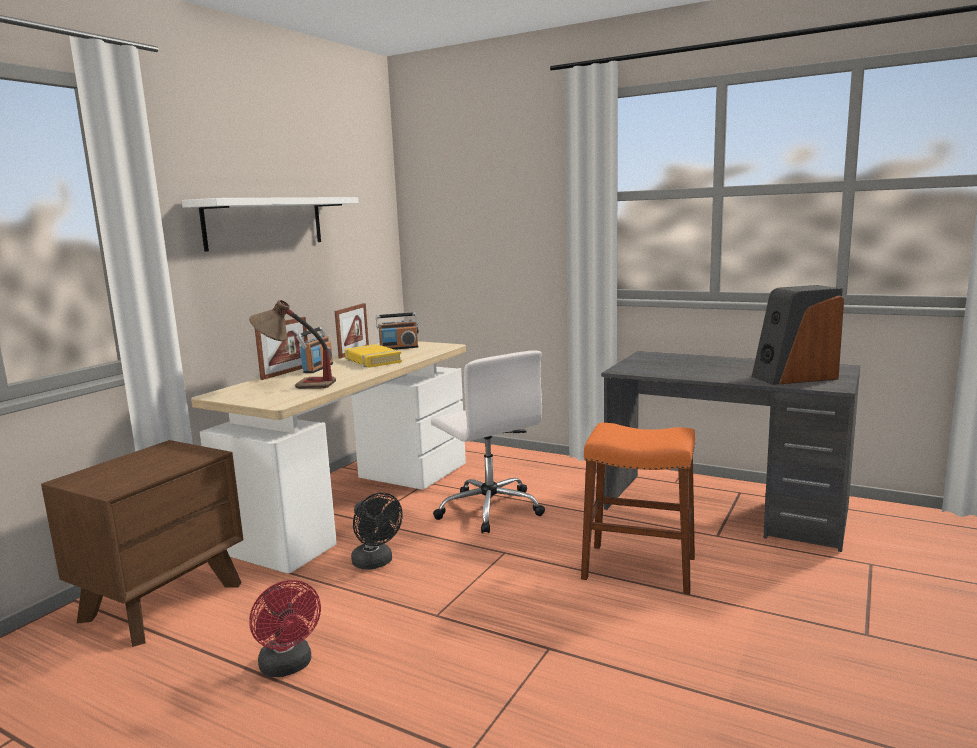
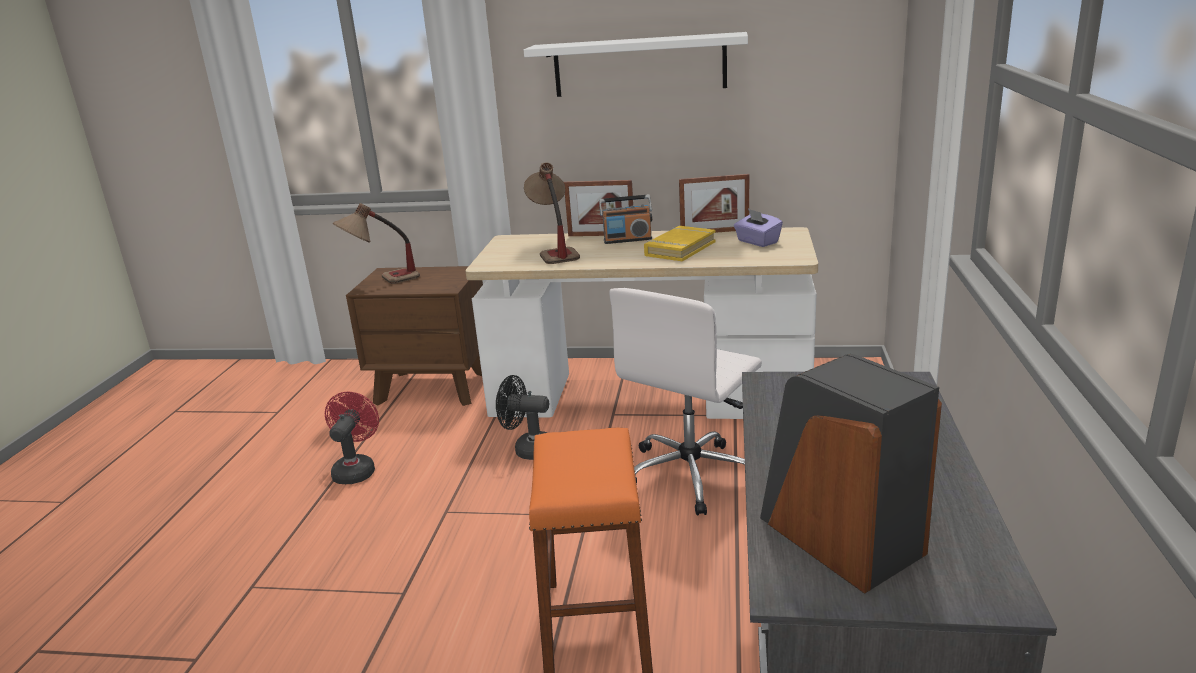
camera: 70 degrees right, 10 degrees up
(107, 481) = (382, 282): none -> table lamp
(288, 667) = (356, 469): red fan -> red fan turned 150 degrees clockwise
(376, 563) = (528, 449): black fan -> black fan turned 75 degrees clockwise
(399, 348) = (757, 242): radio -> purple tissue box

